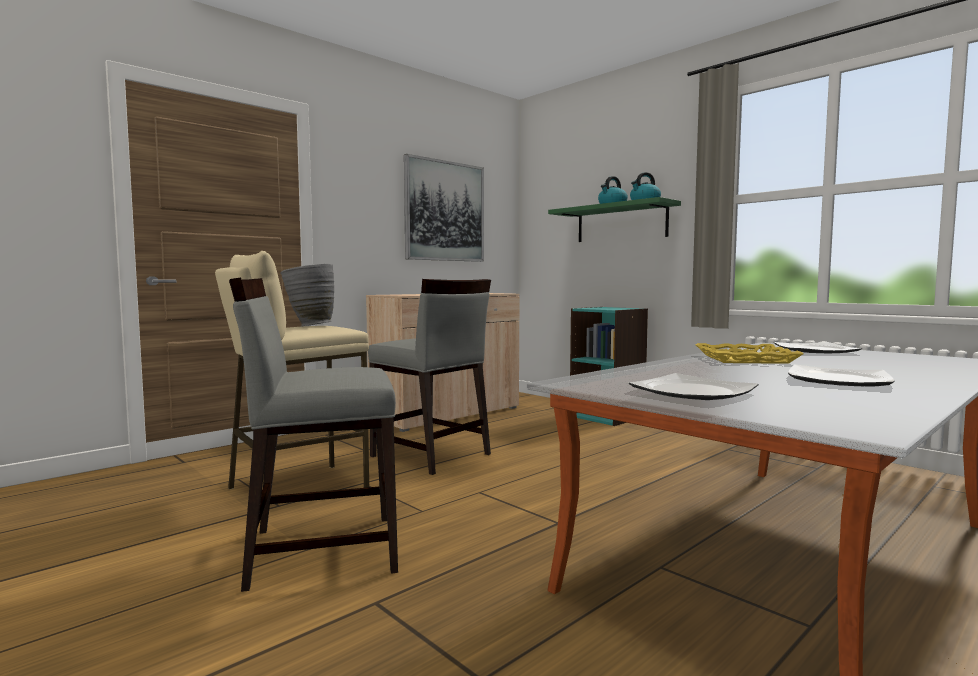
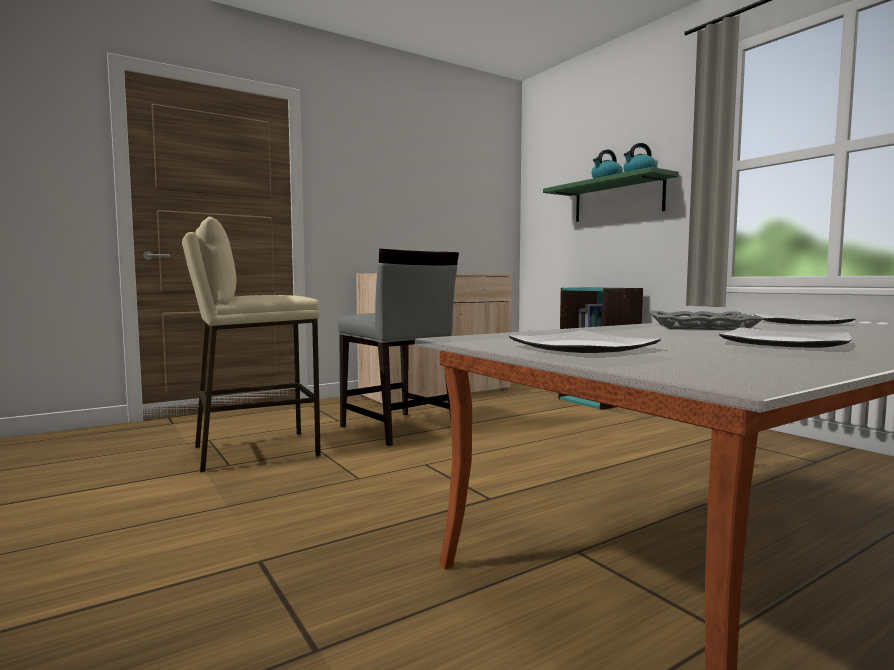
camera: 10 degrees right, 0 degrees up
(308, 326) = (268, 294): grey vase -> none
(321, 549) = (241, 507): grey chair -> none
(444, 211) = (439, 193): picture -> none
(745, 359) = (700, 327): yellow tray -> grey tray

